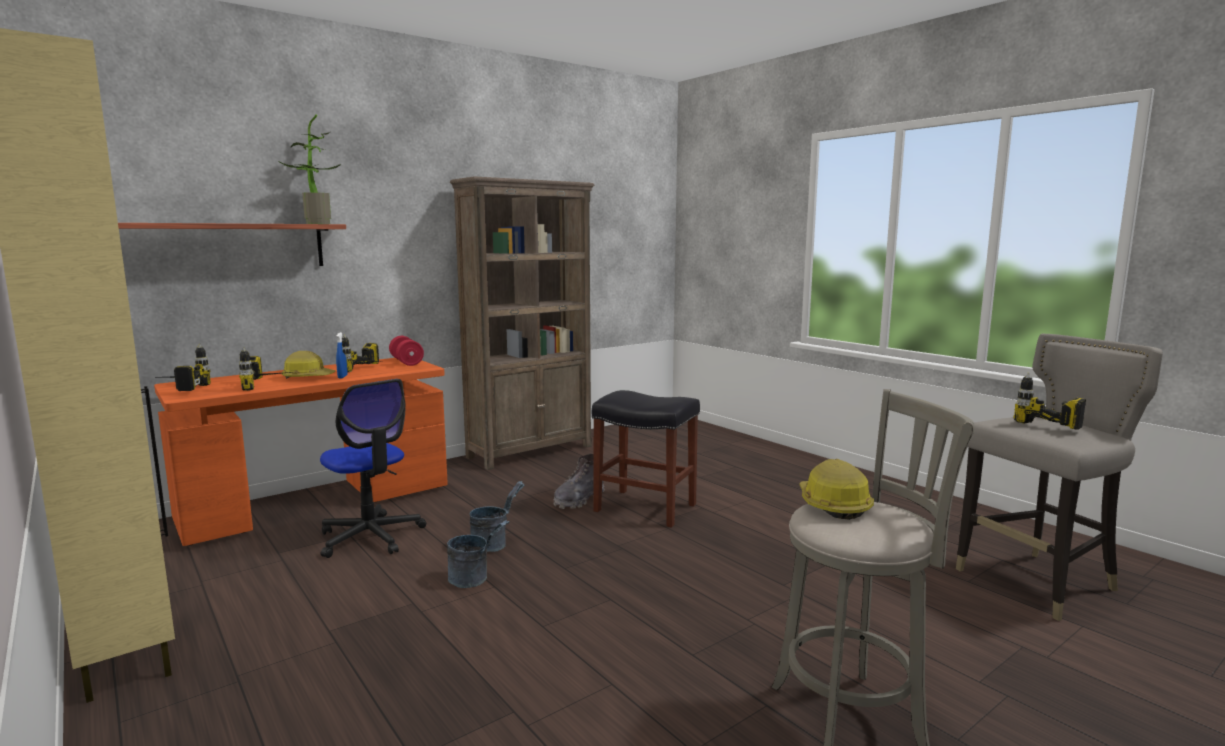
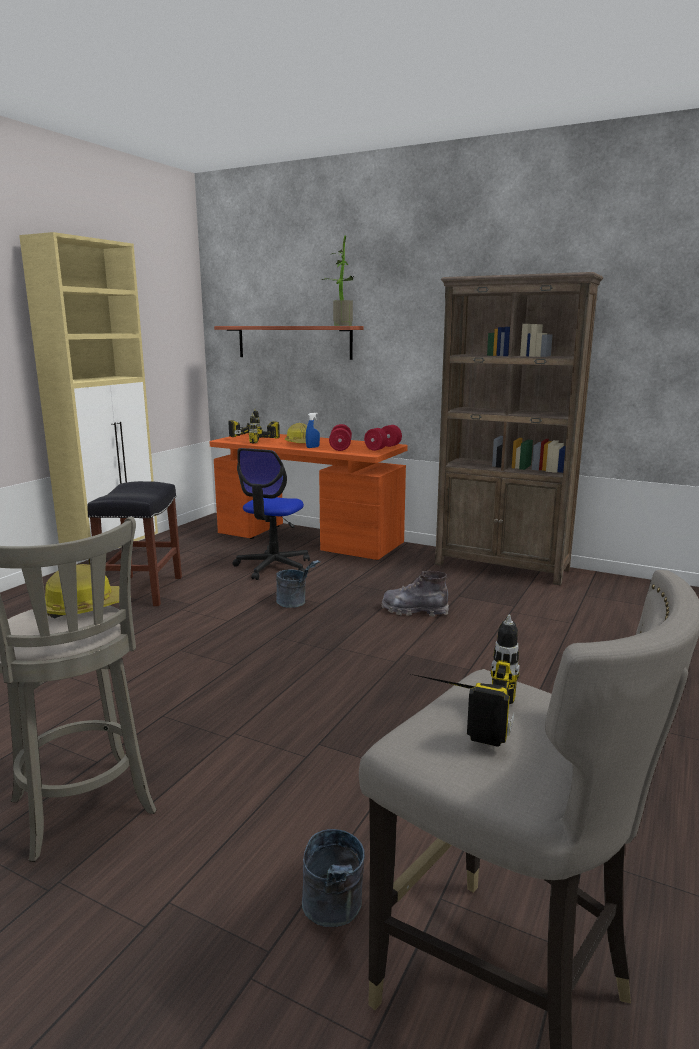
camera: 65 degrees right, 5 degrees up
(370, 370) = (340, 447): power drill -> red dumbbell
(474, 580) = (233, 612): grey bucket -> grey bucket (334, 912)
(643, 508) = (431, 641): black stool -> black stool (142, 590)

